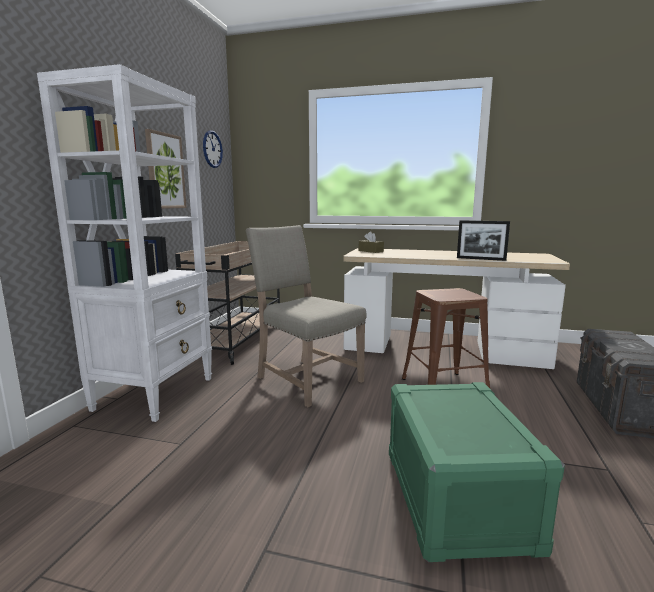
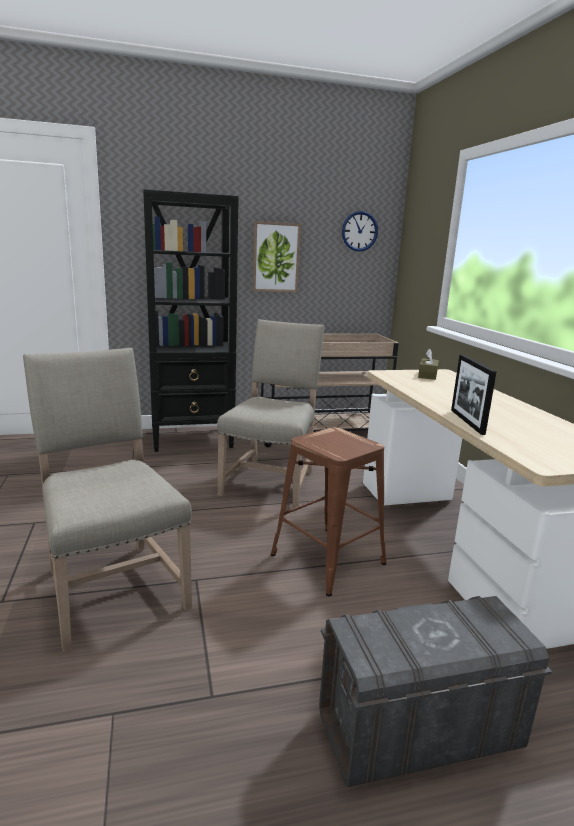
camera: 60 degrees right, 5 degrees up
(156, 393) = (193, 439): white bookcase -> black bookcase
(455, 498) = (112, 587): green storage box -> beige chair

